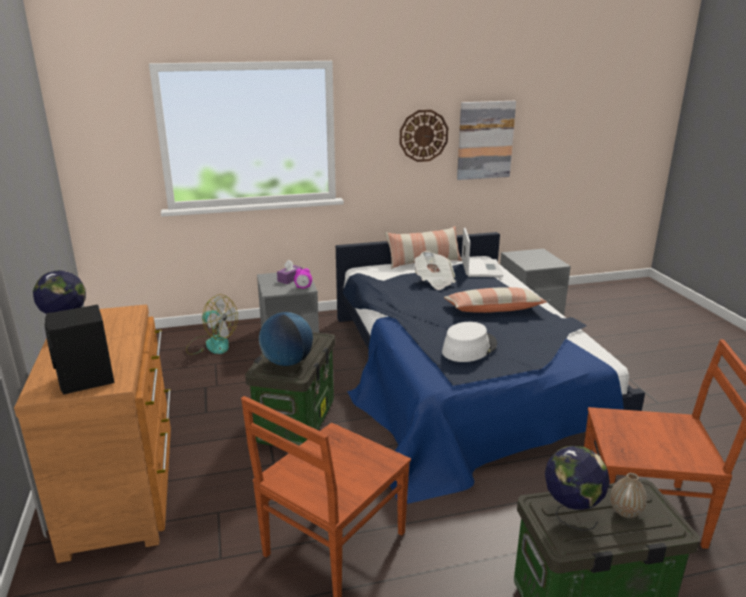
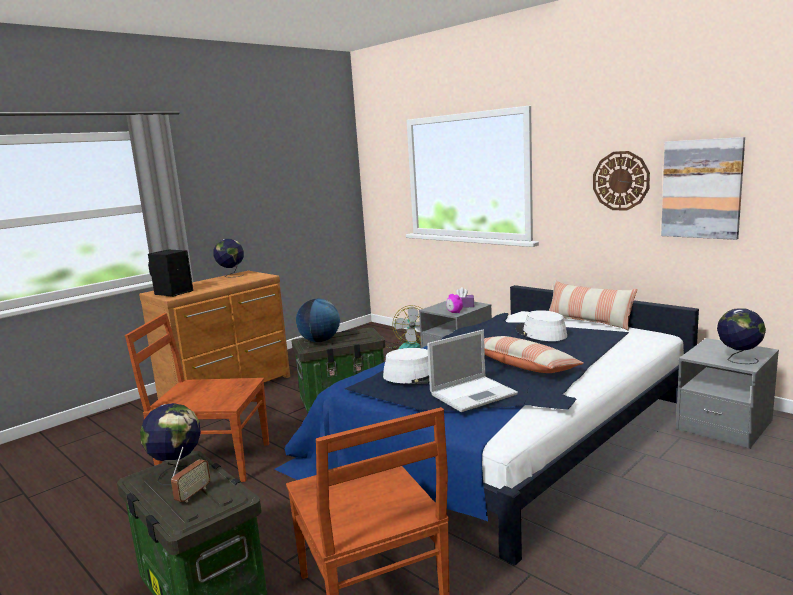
camera: 60 degrees right, 10 degrees down
(434, 281) = (540, 333): newspaper -> white hat
(481, 268) = (620, 339): laptop -> laptop (474, 394)
(548, 261) = (738, 360): none -> globe
(625, 511) = (193, 494): vase -> radio

